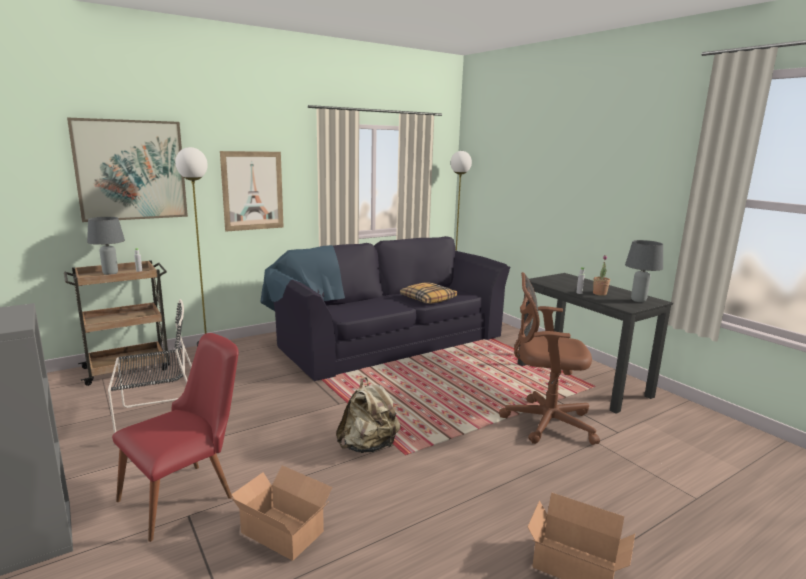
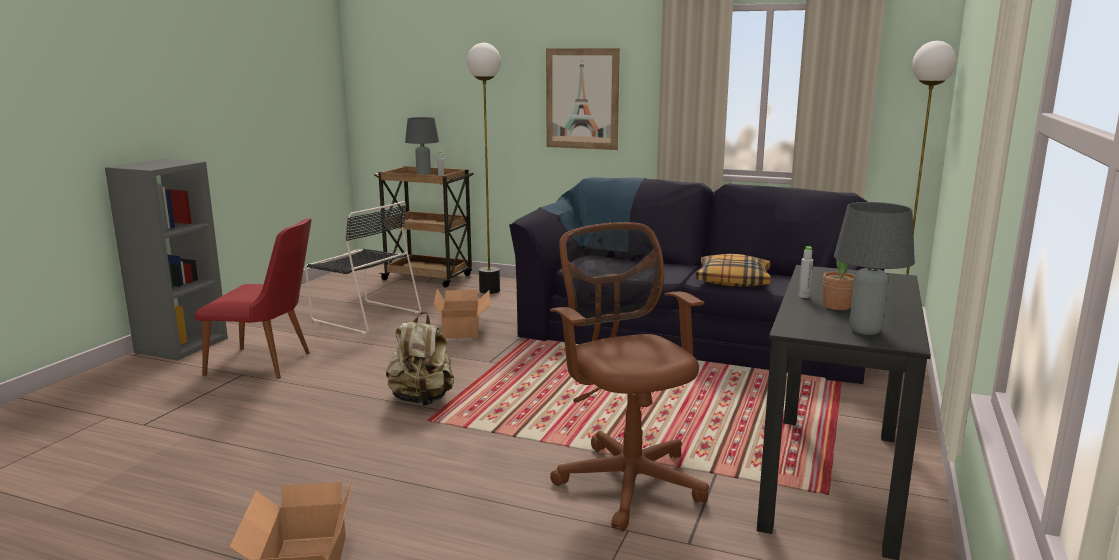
camera: 55 degrees right, 0 degrees up
(131, 170) = (460, 70): picture -> none
(283, 529) = (251, 410): cardboard box -> cardboard box (463, 328)

